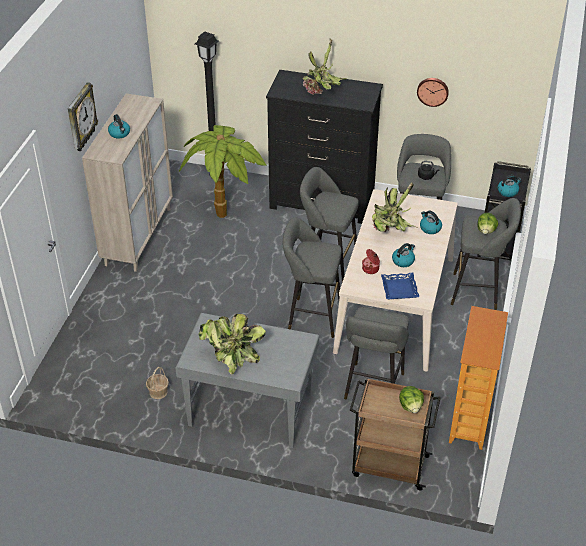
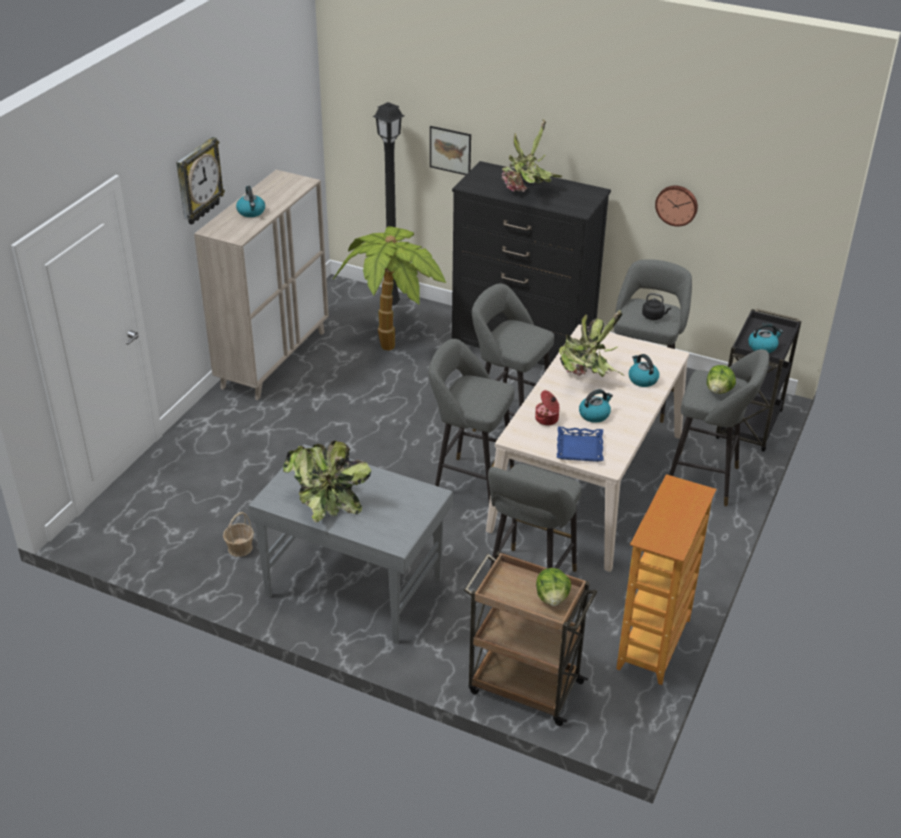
camera: 10 degrees right, 5 degrees down
(255, 62) = (450, 150): none -> picture

